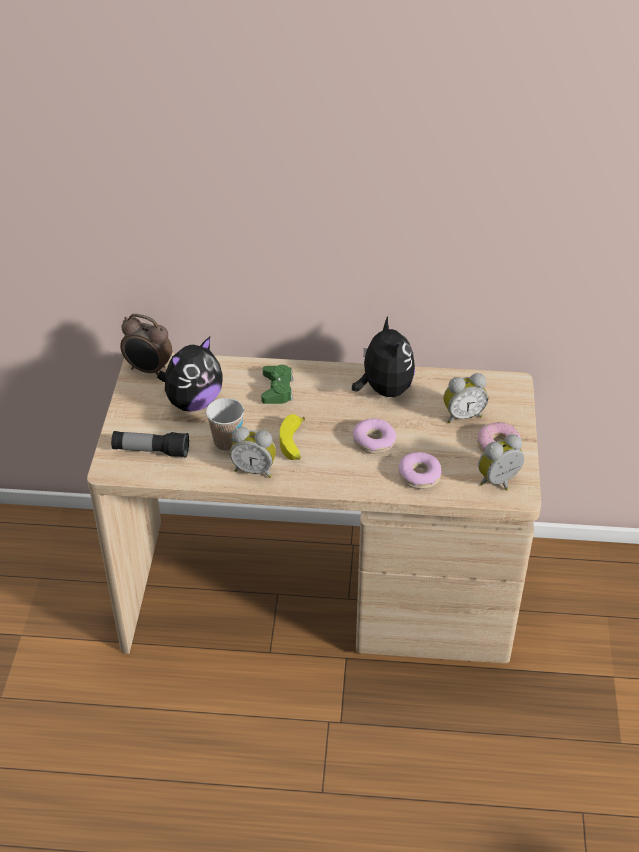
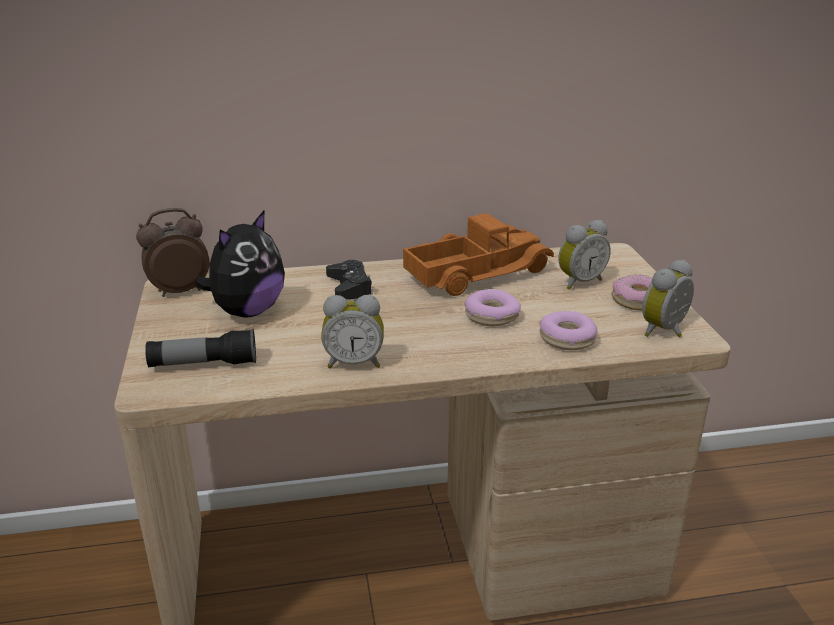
camera: 15 degrees left, 15 degrees down
(148, 370) = (179, 291): alarm clock -> alarm clock turned 150 degrees clockwise
(227, 442) = (306, 342): cup -> none
(277, 389) = (349, 287): green game controller -> black game controller
(294, 444) = (394, 331): banana -> none
(384, 389) = (476, 273): plush toy -> toy truck

